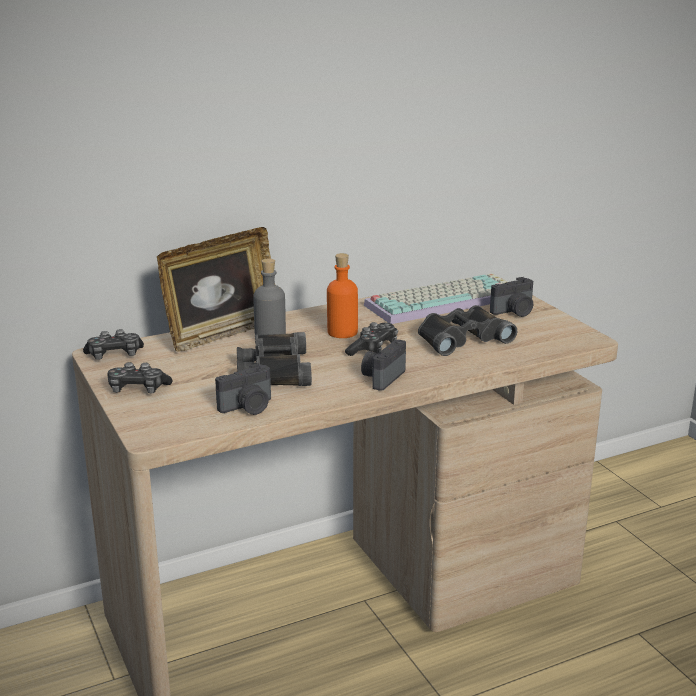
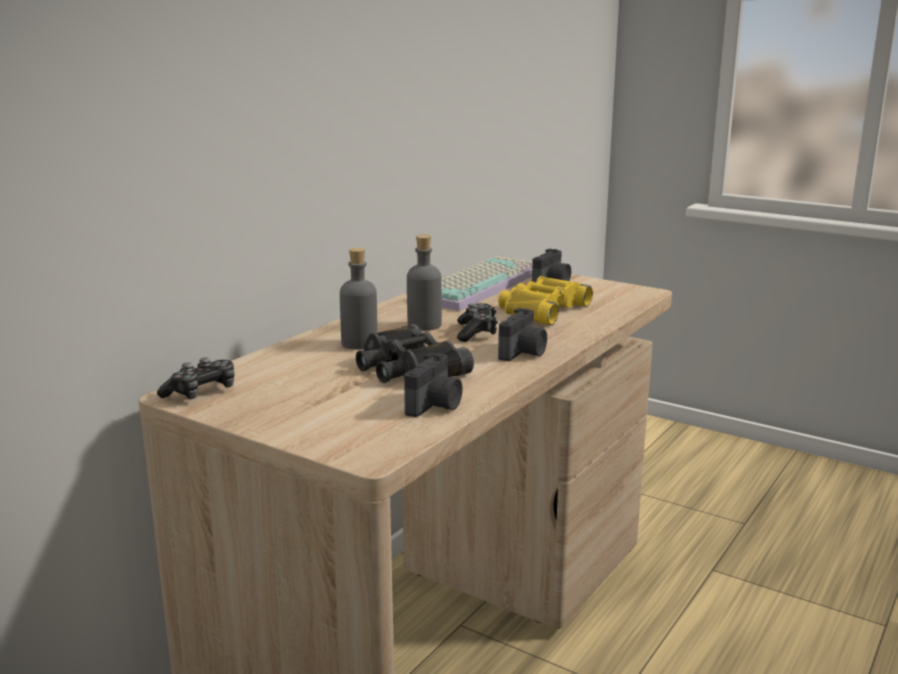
camera: 30 degrees left, 5 degrees down
(137, 389) = (283, 417): game controller -> none
(222, 333) = (299, 349): picture frame -> none
(342, 332) = (424, 325): orange bottle -> grey bottle
(381, 377) = (524, 353): camera -> camera turned 150 degrees counterclockwise
(461, 338) = (541, 310): black binoculars -> yellow binoculars

